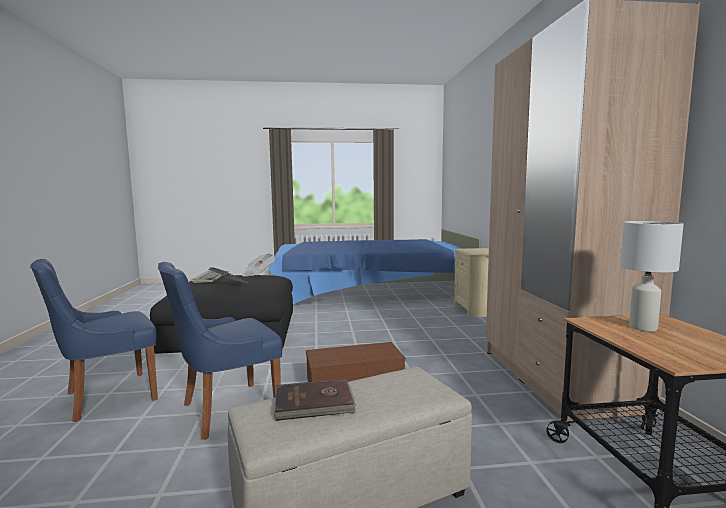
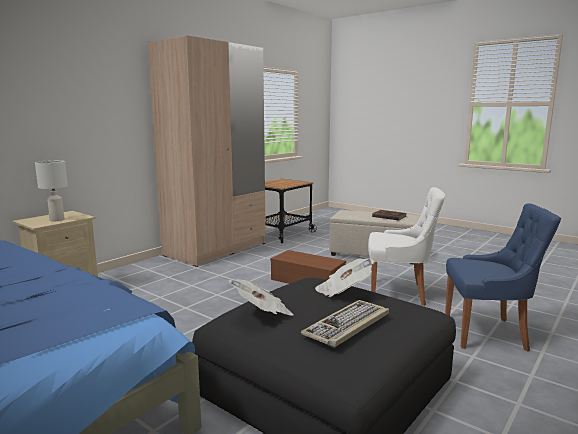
camera: 135 degrees left, 5 degrees up
(226, 410) = (399, 293): blue chair -> white chair
(642, 327) = (275, 184): white table lamp -> white table lamp (56, 220)

